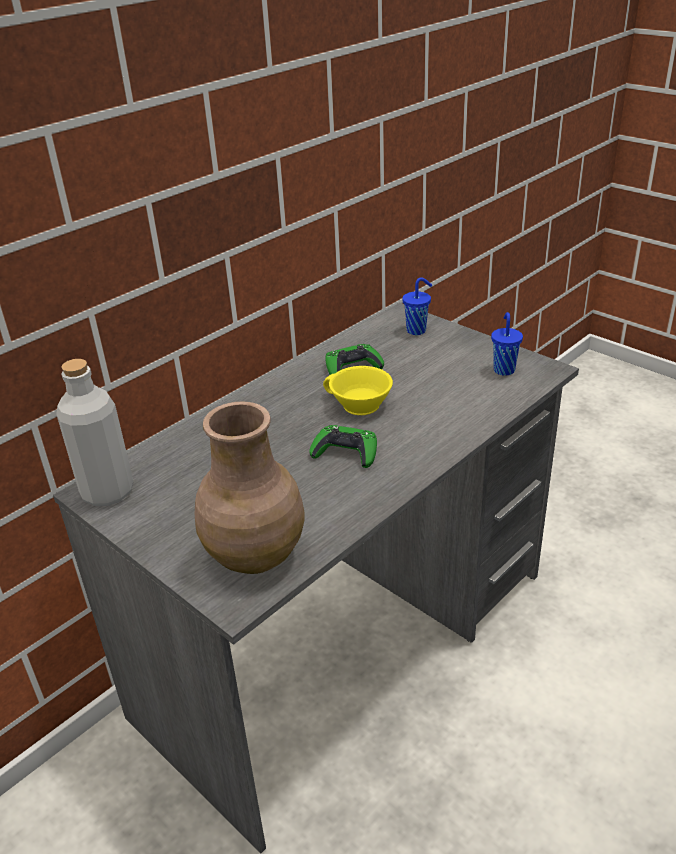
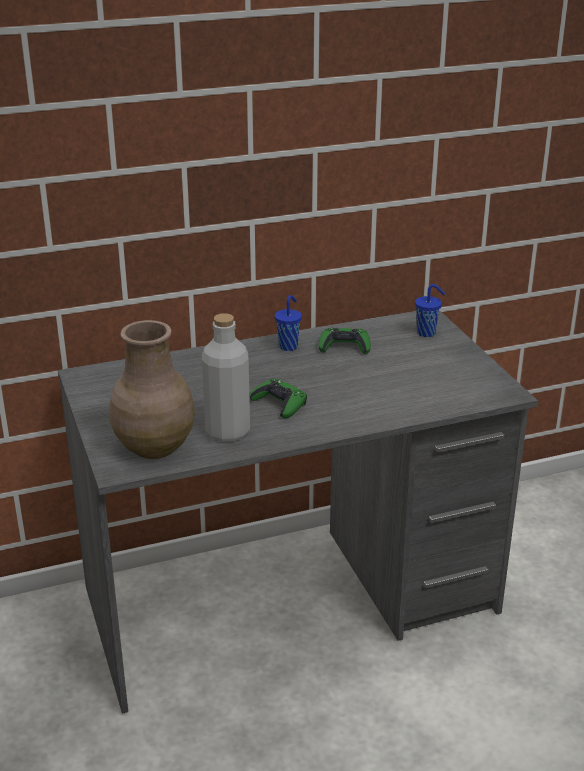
camera: 25 degrees right, 5 degrees down
(107, 492) = (93, 378): grey bottle -> grey bottle (227, 431)
(358, 405) = (321, 375): yellow cup -> none
(504, 369) = (469, 382): blue cup -> blue cup (289, 346)

